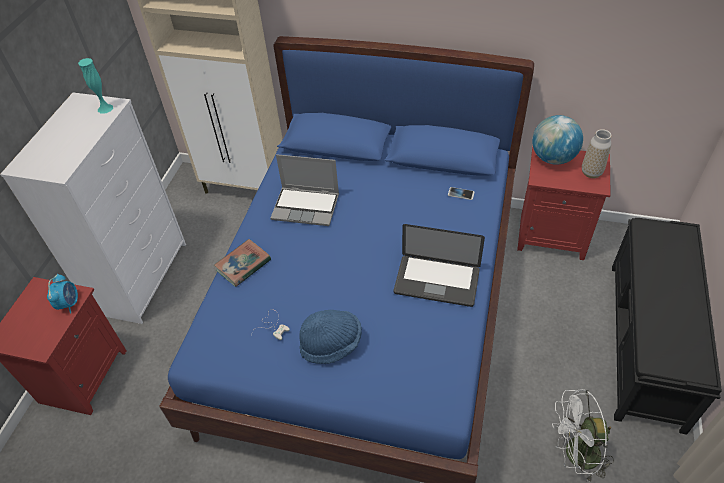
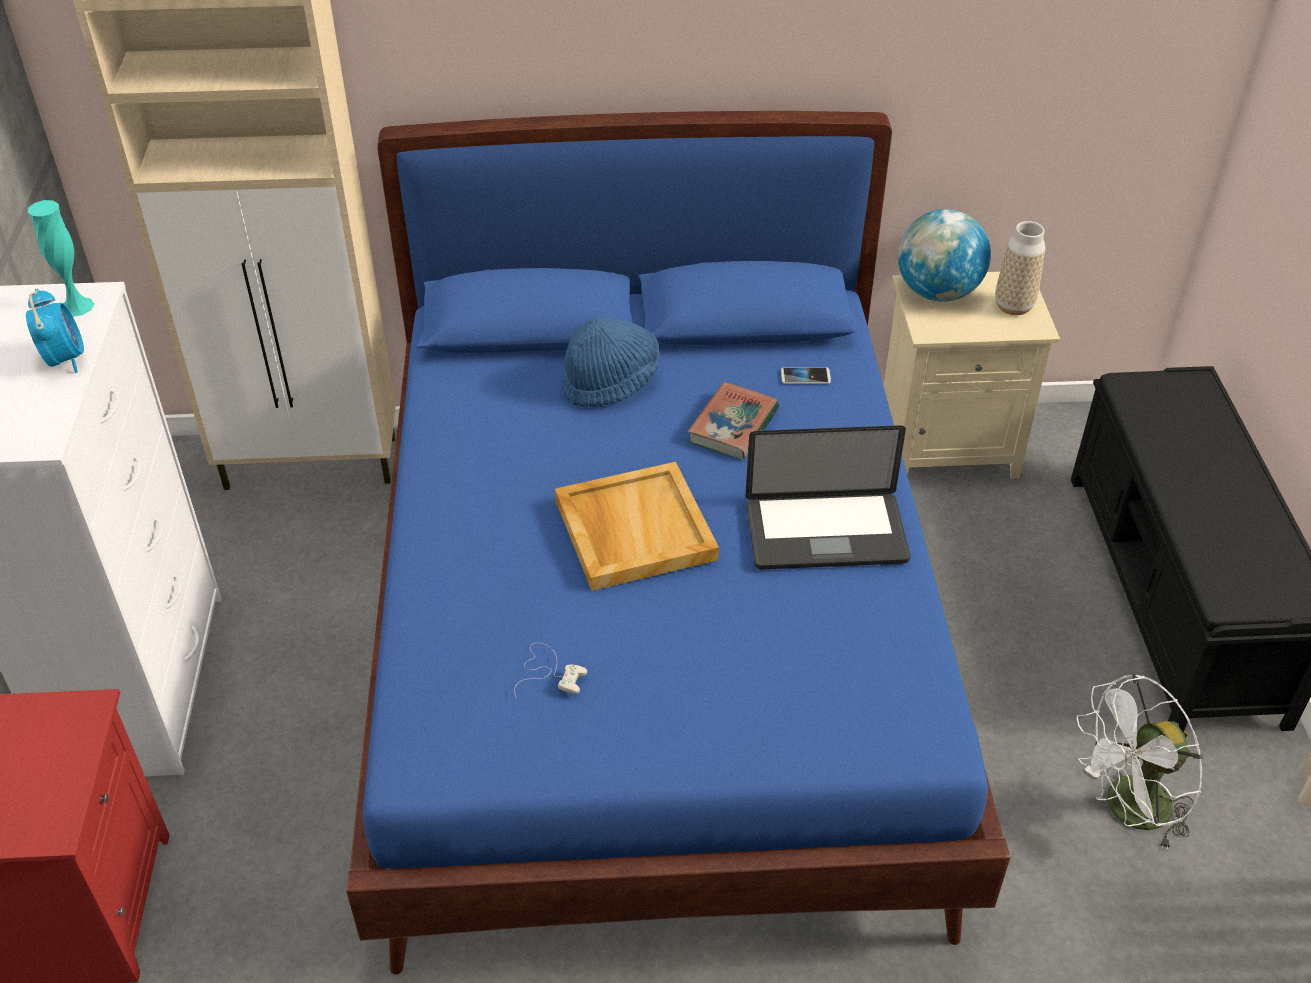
camera: 20 degrees left, 5 degrees down
(69, 303) = (77, 730): alarm clock -> alarm clock (65, 359)
(243, 265) = (438, 577): book -> book (733, 426)
(307, 207) = (521, 449): laptop -> none
(331, 344) = (677, 681): blue hat -> blue hat (611, 382)
(342, 259) = (633, 529): none -> beige tray
(552, 235) = (949, 445): red nightstand -> beige nightstand

